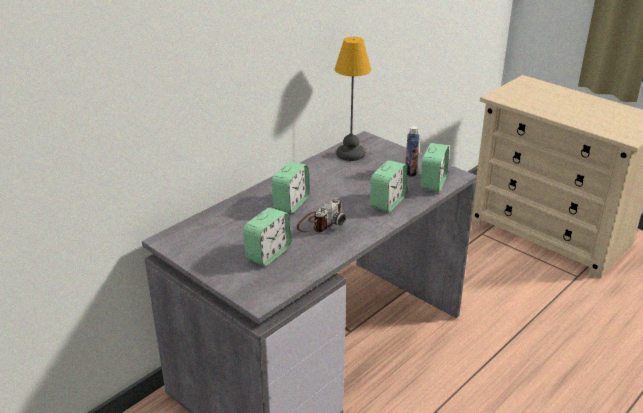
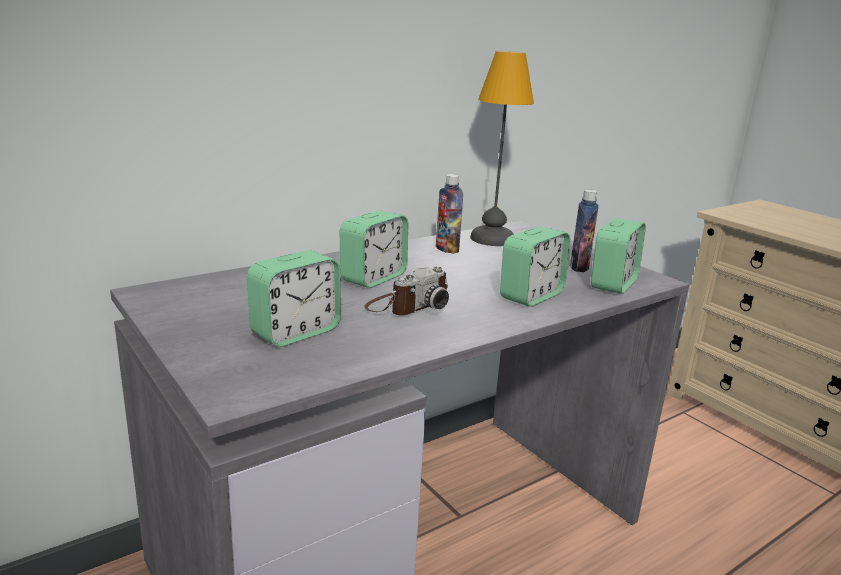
camera: 10 degrees right, 10 degrees down
(325, 169) = (447, 249): none -> bottle

